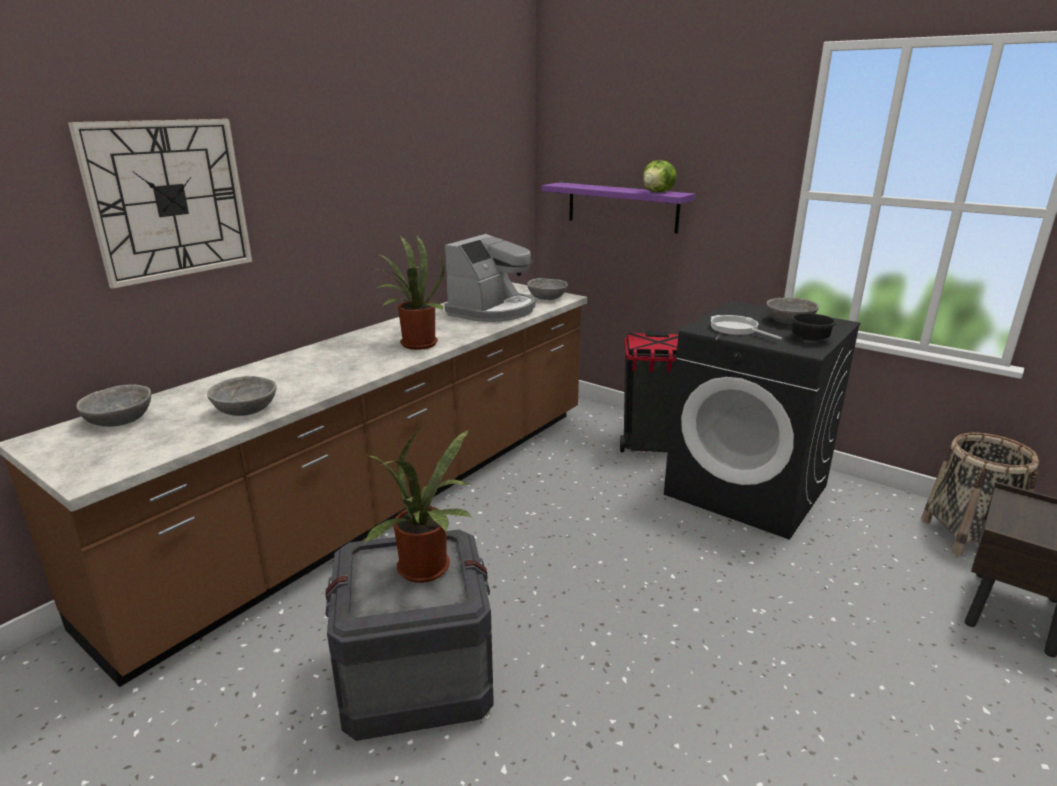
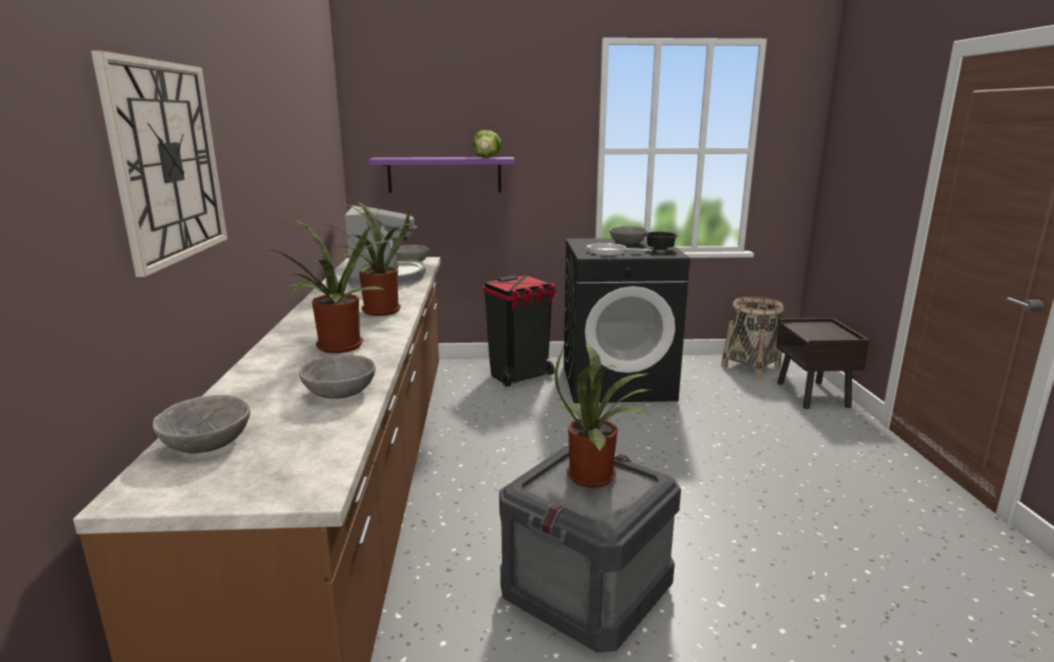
camera: 40 degrees left, 5 degrees down
(321, 371) = (337, 348): none -> potted plant

